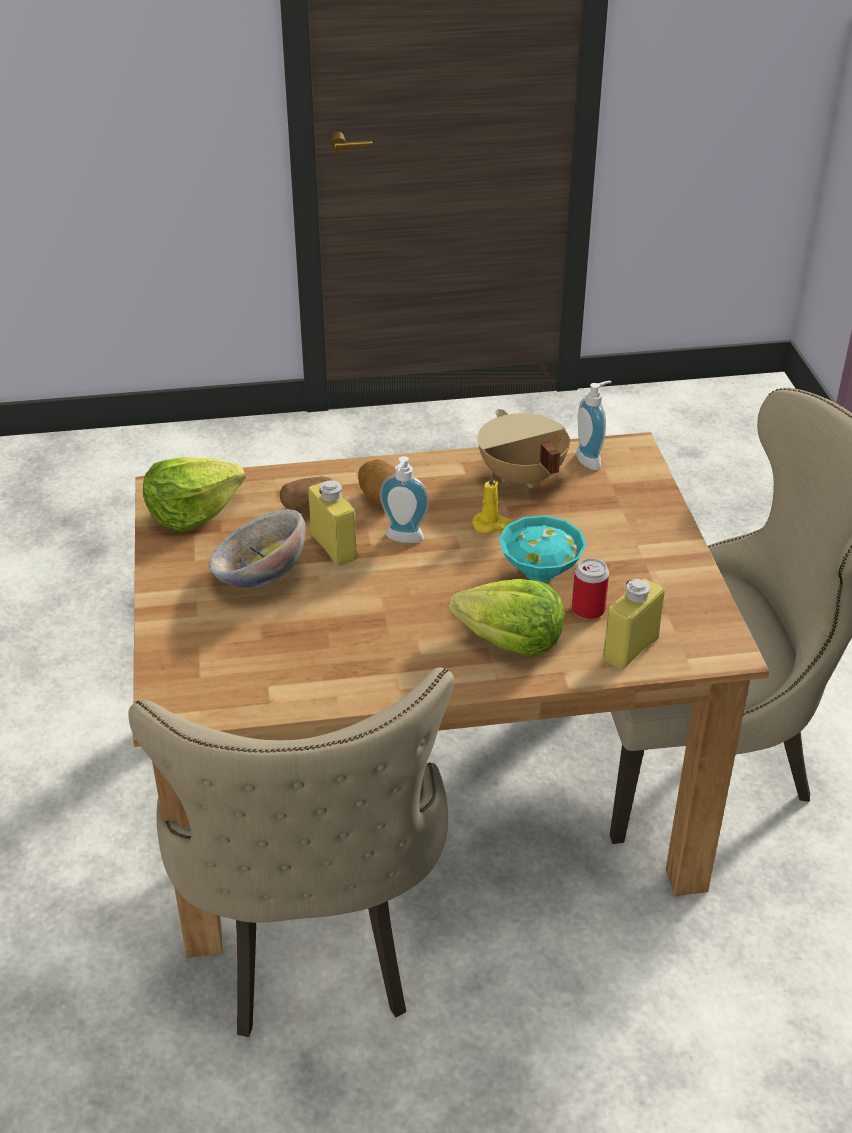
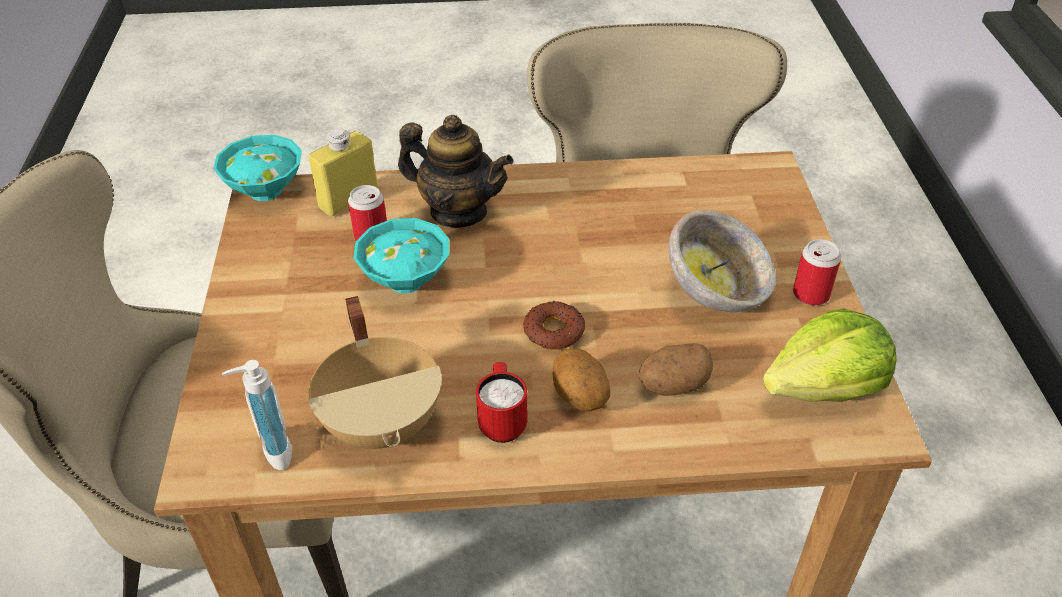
camera: 175 degrees left, 5 degrees up
(176, 578) = (811, 294): none -> can
(333, 547) = (636, 325): yellow bottle -> none
(403, 539) = (553, 331): soap dispenser -> donut
(436, 482) = (502, 421): none -> red mug
(491, 524) = (444, 347): yellow candle -> none
(511, 641) = (458, 211): lettuce -> teapot
(724, 656) = (266, 190): none -> turquoise bowl

